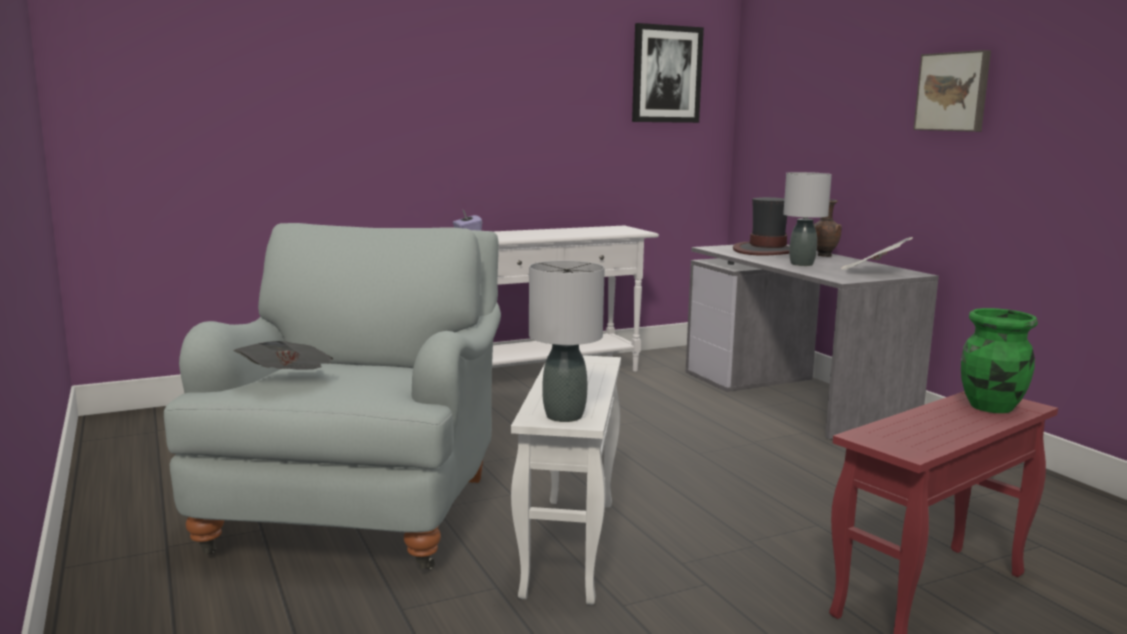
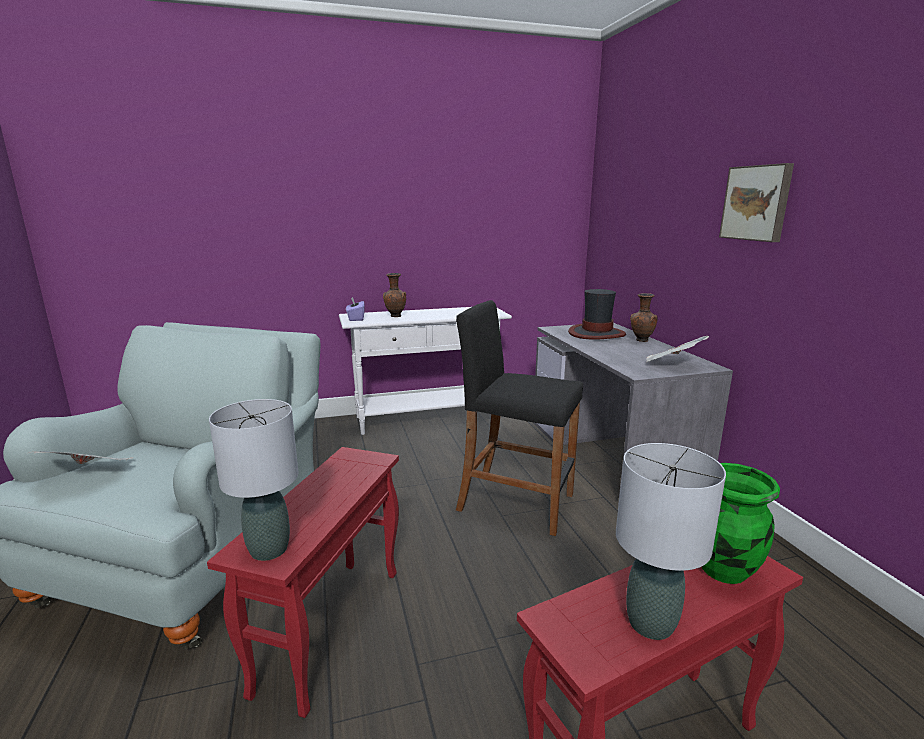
camera: 10 degrees right, 5 degrees up
(514, 235) = (395, 316): none -> brown vase
(570, 547) = (331, 628): white side table -> red side table
(666, 74) = (529, 185): picture -> none
(707, 442) = (515, 502): none -> black stool
(802, 264) = (615, 351): grey table lamp -> grey table lamp (651, 624)

